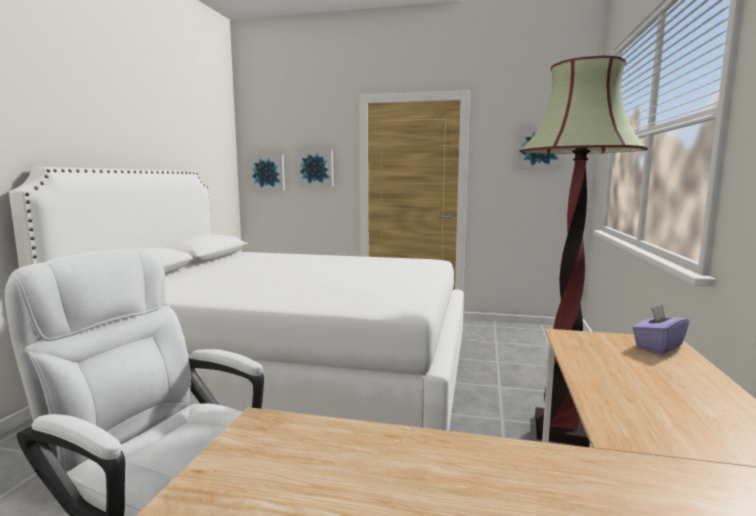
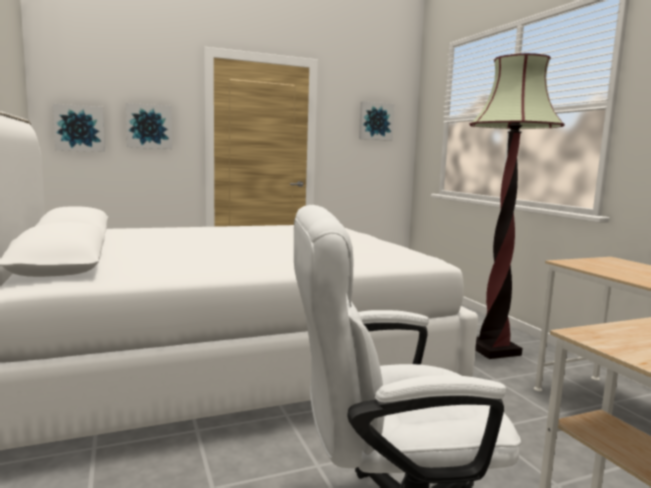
camera: 35 degrees left, 0 degrees up
(658, 346) = (616, 261): purple tissue box -> none

